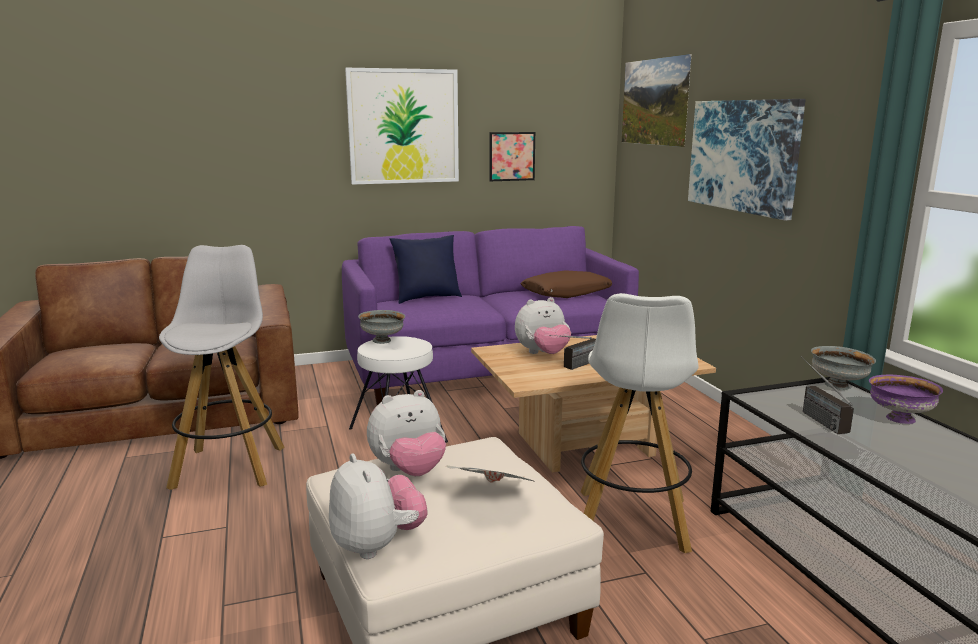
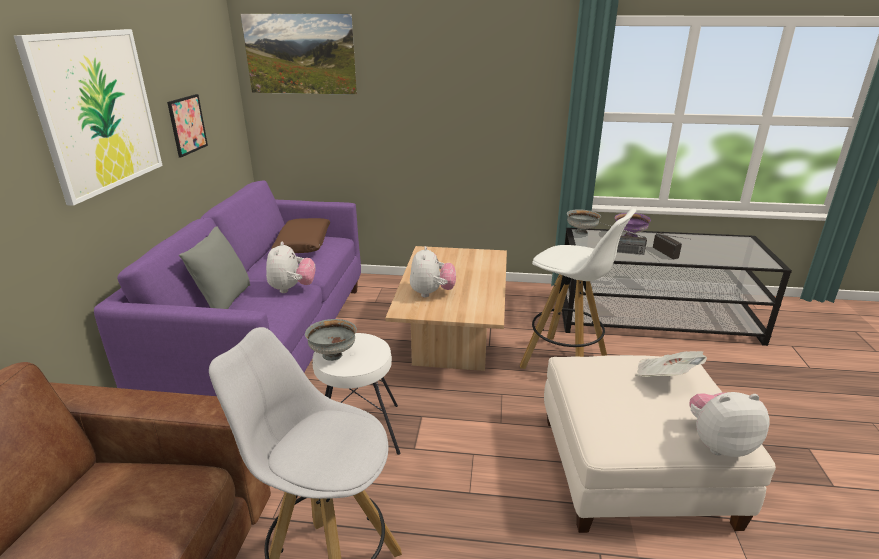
camera: 65 degrees left, 10 degrees up
(409, 471) = (614, 405): plush toy -> plush toy (292, 289)
(427, 298) = (224, 302): blue pillow -> grey pillow
(574, 366) = (469, 289): radio -> radio (671, 256)
(743, 156) = (433, 99): picture -> none

